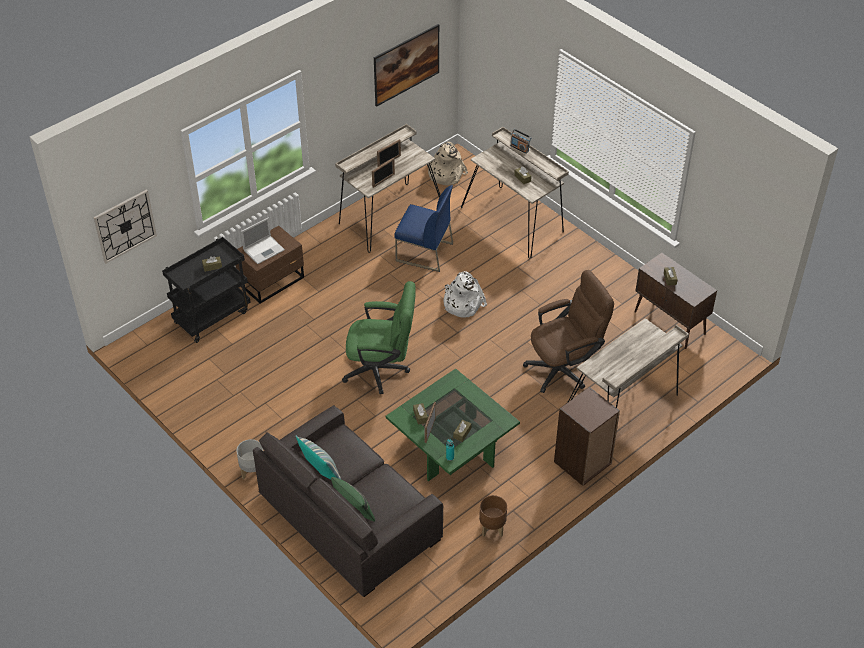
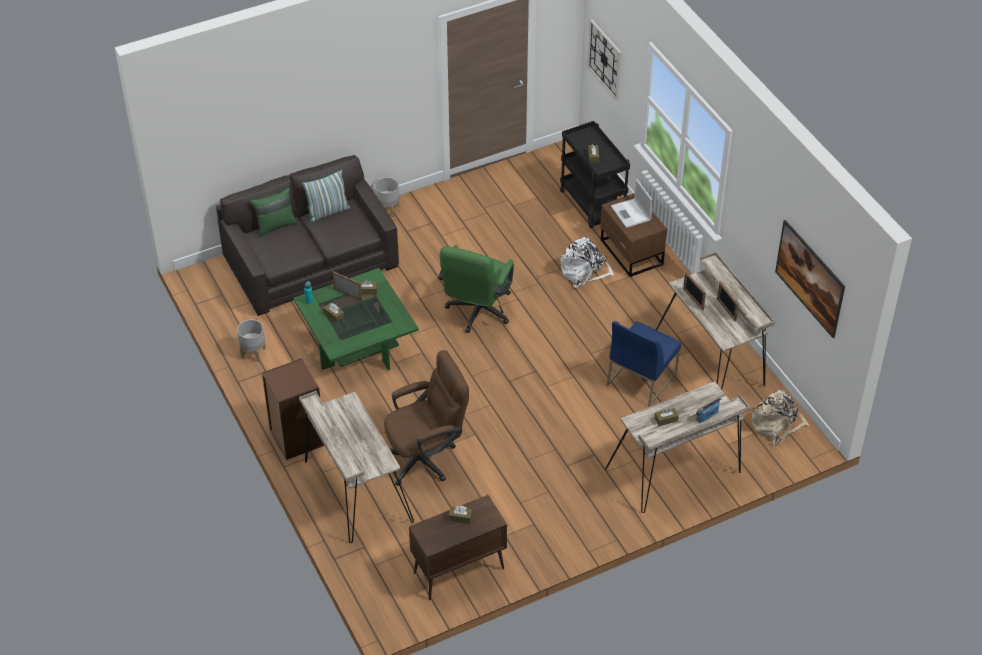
camera: 105 degrees right, 0 degrees up
(462, 303) = (551, 393): white backpack -> white backpack (584, 272)
(492, 528) = (253, 353): brown planter -> grey planter
(565, 368) = (426, 457): brown office chair -> brown office chair turned 105 degrees counterclockwise

